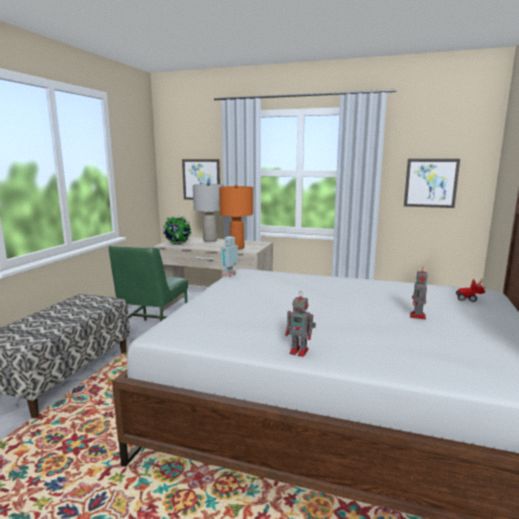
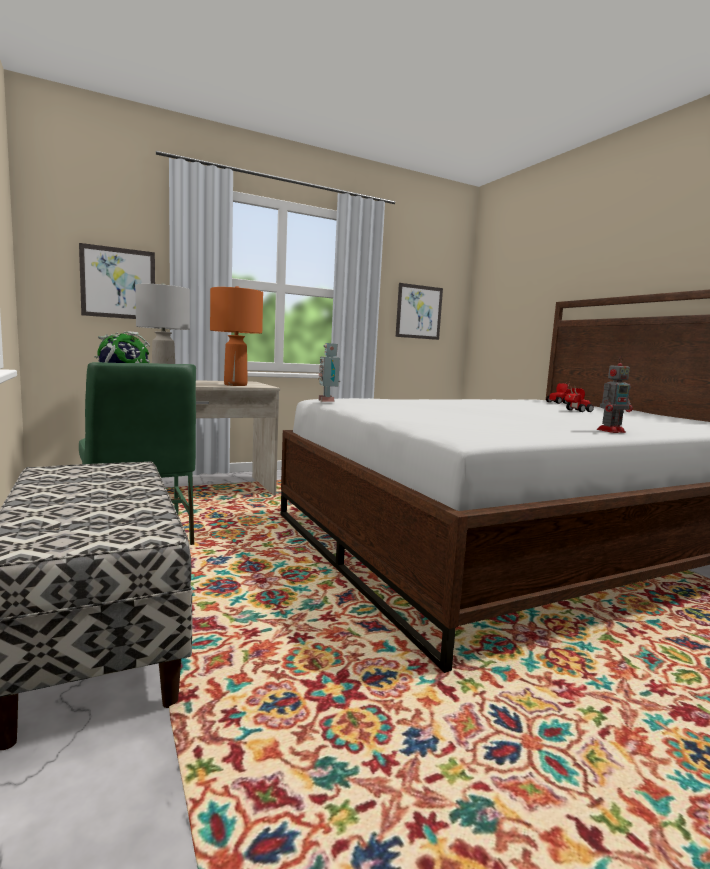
camera: 45 degrees left, 5 degrees down
(417, 316) = (576, 411): toy robot -> toy car

